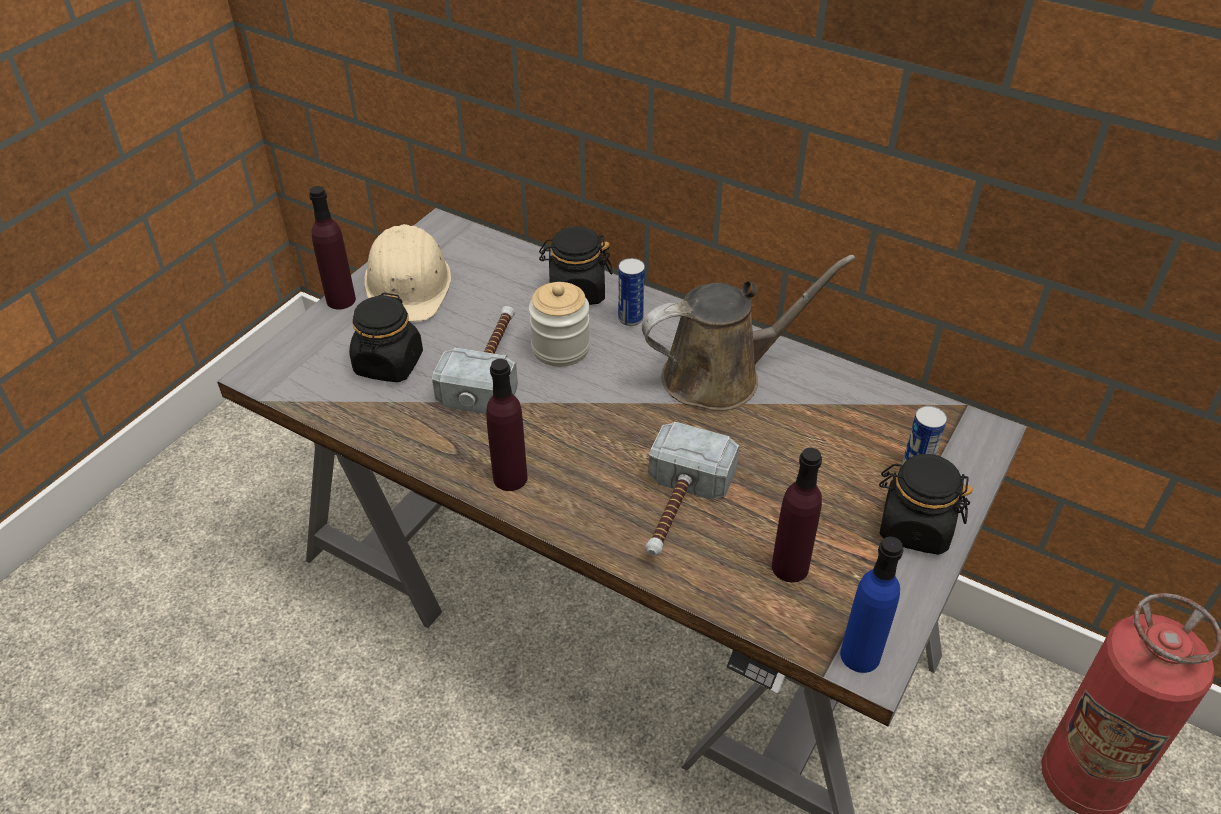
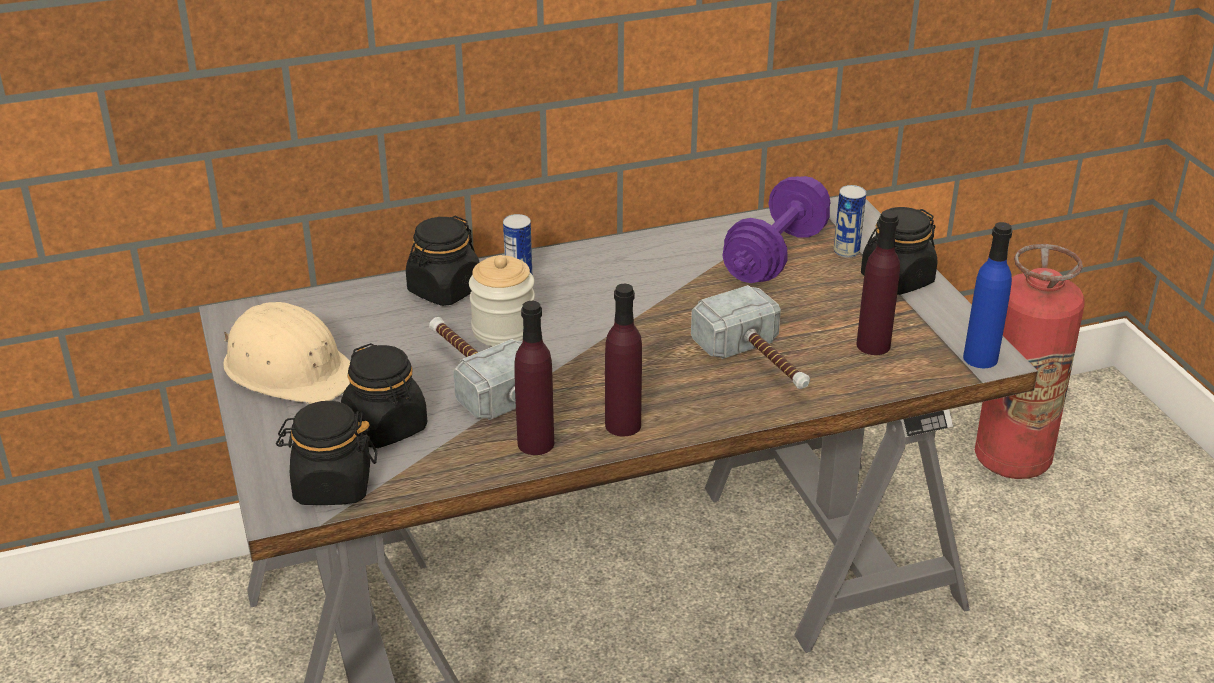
camera: 50 degrees left, 10 degrees down
(302, 380) = (332, 486): none -> black jar
(341, 300) = (248, 416): purple bottle -> purple bottle (535, 443)
(721, 376) = (646, 276): brown watering can -> none
(848, 430) = (775, 256): none -> purple dumbbell

